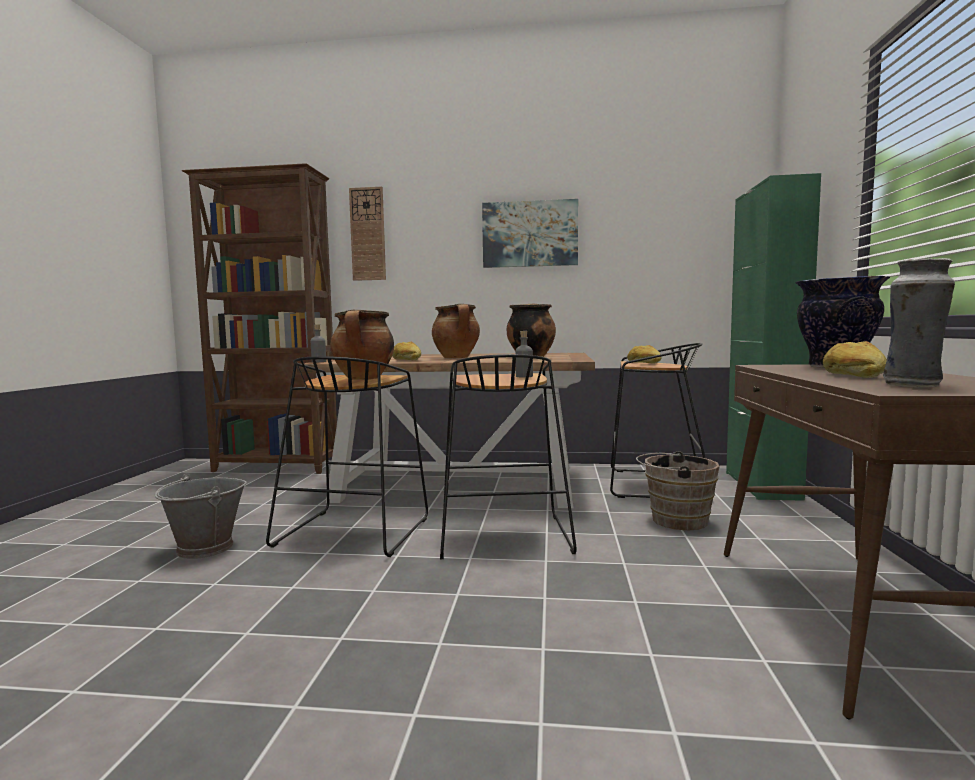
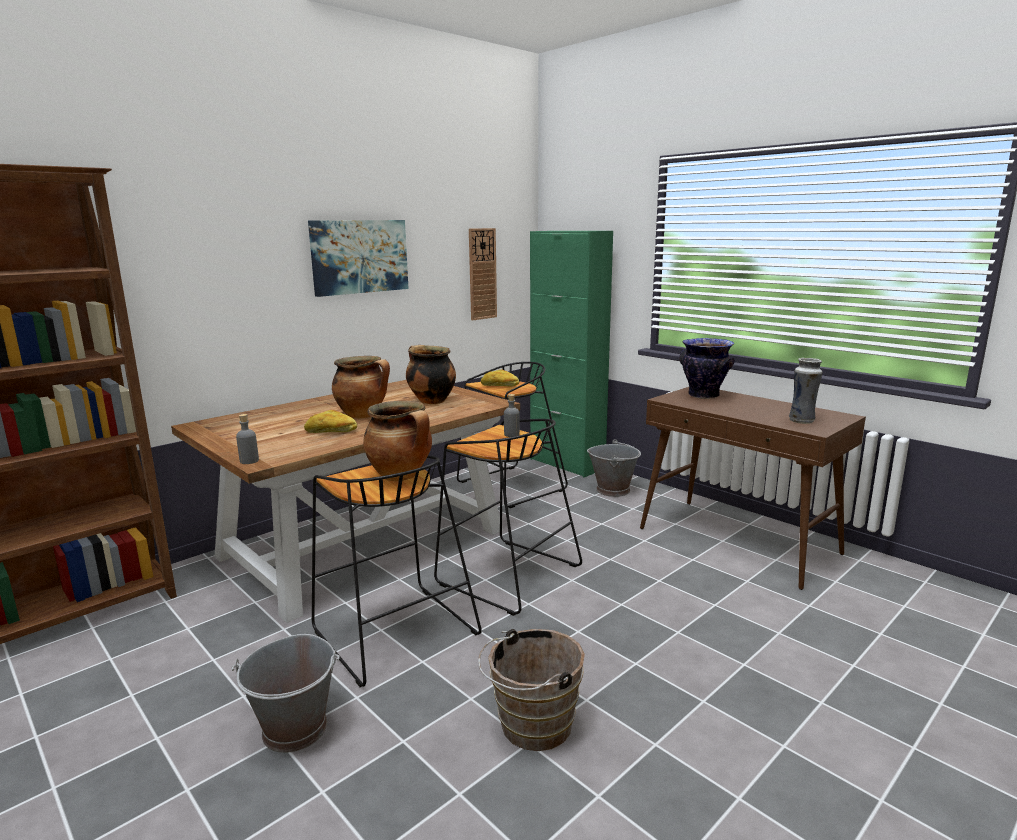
camera: 50 degrees left, 10 degrees up
(368, 234) = (159, 257): wall clock -> wall clock (482, 274)
(674, 520) = (575, 513): brown bucket -> brown bucket (530, 726)
(771, 517) = (613, 490): none -> grey bucket
(851, 375) = (748, 410): bread -> none

